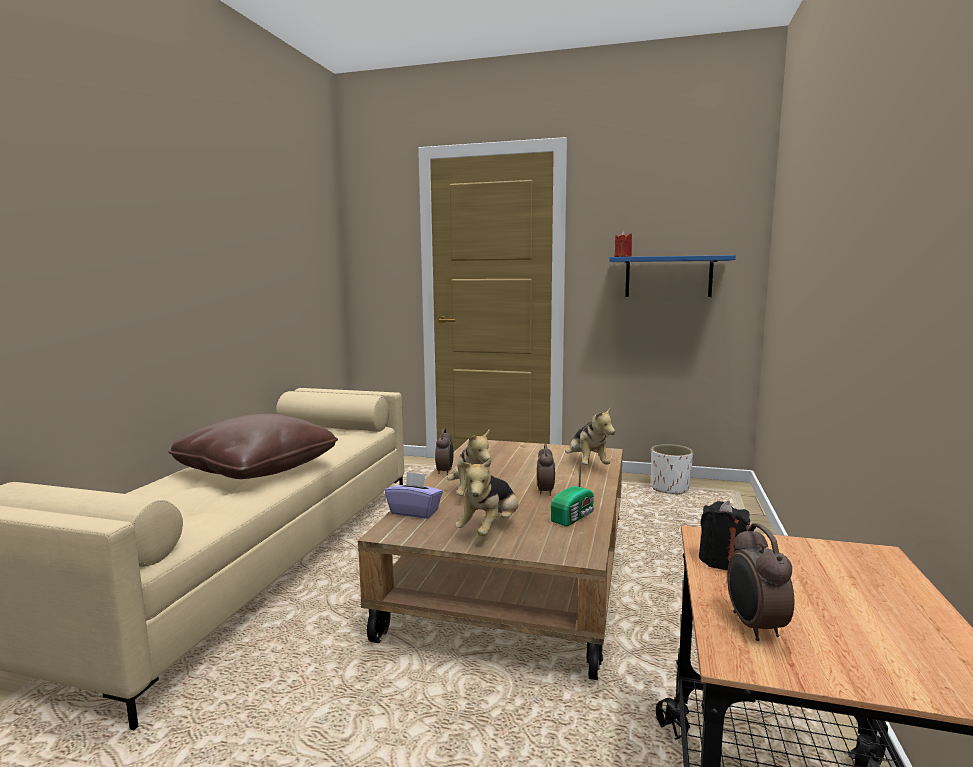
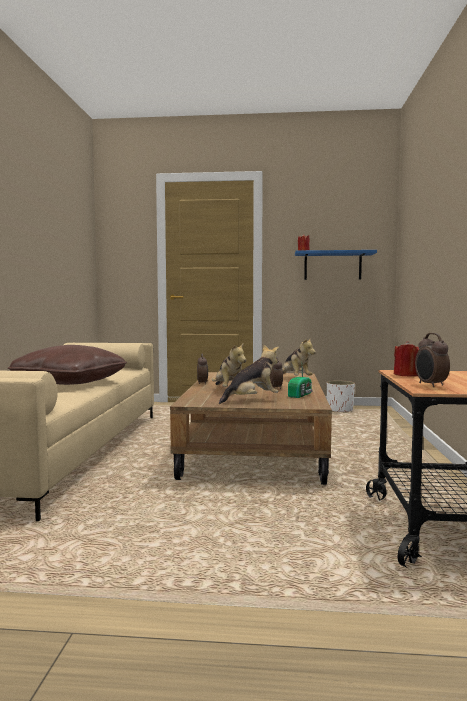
camera: 10 degrees left, 5 degrees down
(415, 512) = (197, 396): purple tissue box -> none
(490, 529) = (252, 400): plush toy -> plush toy turned 135 degrees counterclockwise
(721, 560) = (405, 375): black candle -> red candle

